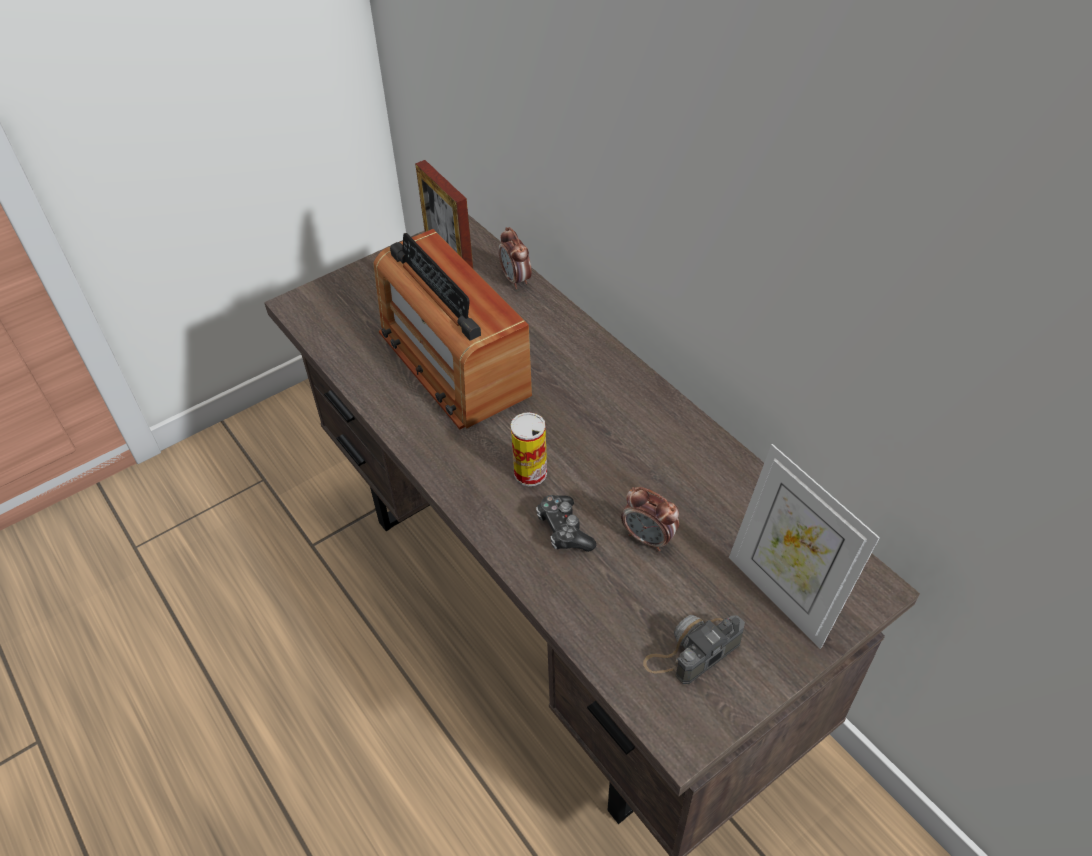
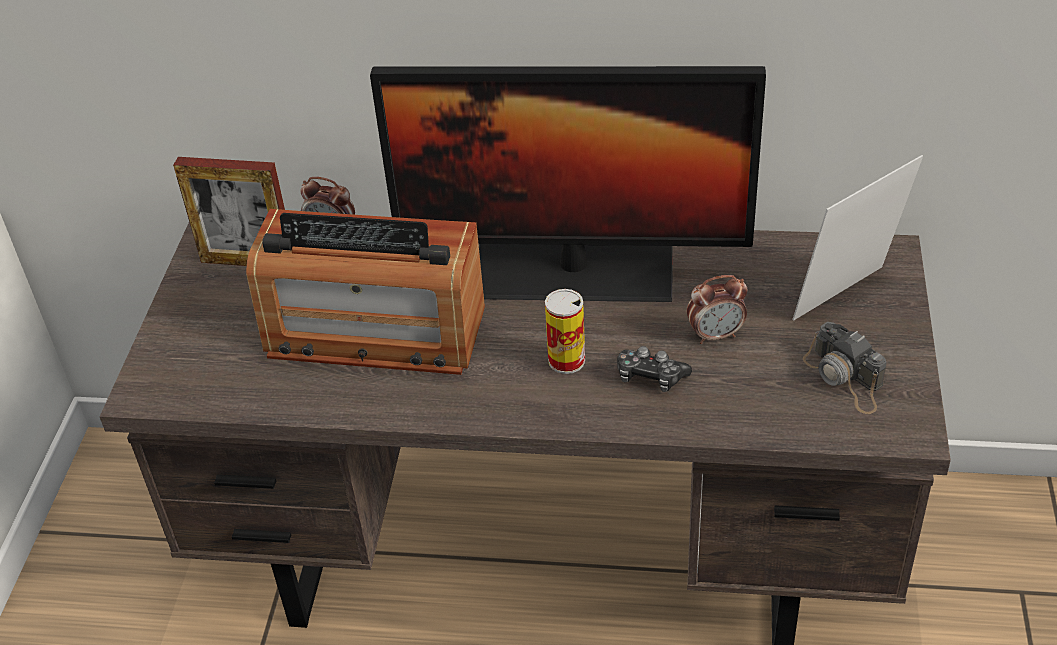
camera: 45 degrees left, 5 degrees down
(621, 414) = (573, 270): none -> monitor
(693, 651) = (845, 378): camera -> camera turned 45 degrees counterclockwise
(783, 594) = (847, 299): picture frame -> picture frame turned 135 degrees clockwise

